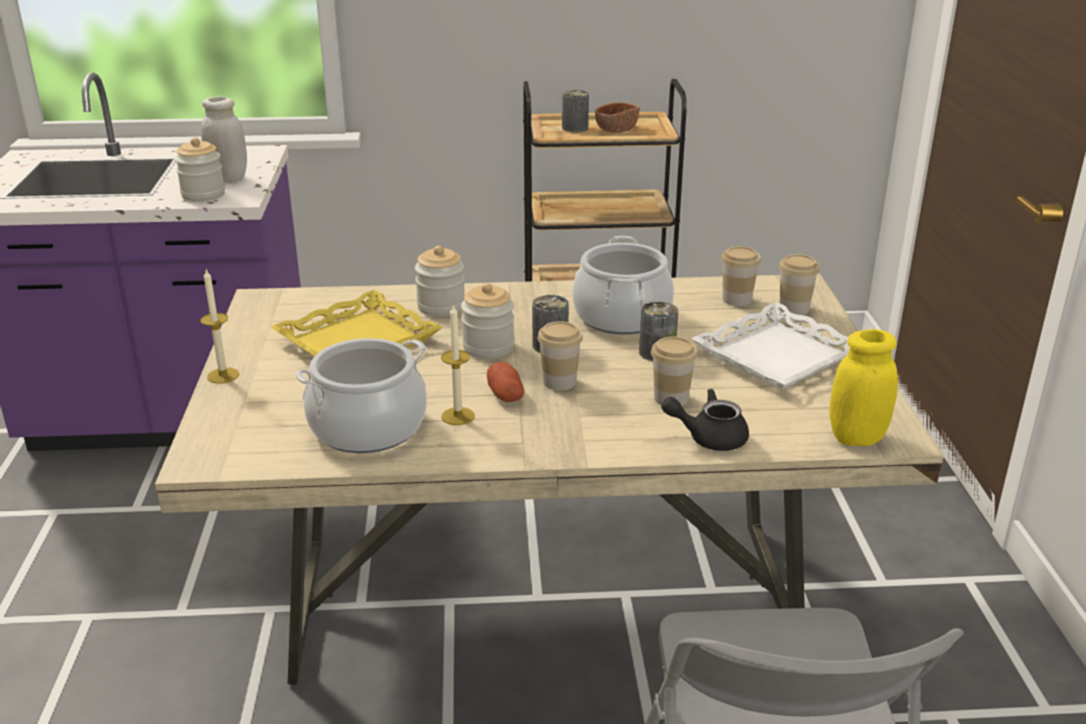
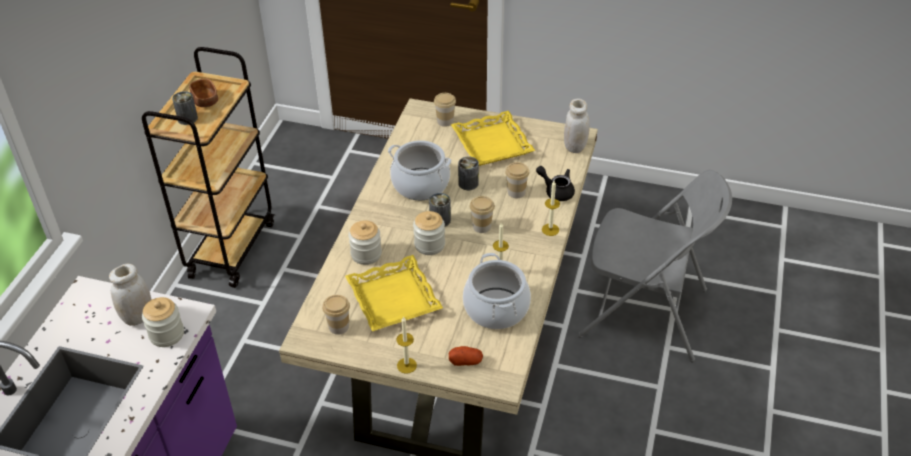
camera: 70 degrees left, 15 degrees up
(505, 395) = (486, 249): potato -> potato (465, 361)
(596, 448) = (550, 229): none -> candle
(708, 437) = (556, 191): black teapot -> black teapot turned 105 degrees clockwise
(737, 299) = (424, 137): cup -> cup (338, 326)
(778, 356) = (492, 144): white tray -> yellow tray
(857, 437) = (575, 147): yellow jar -> white jar

